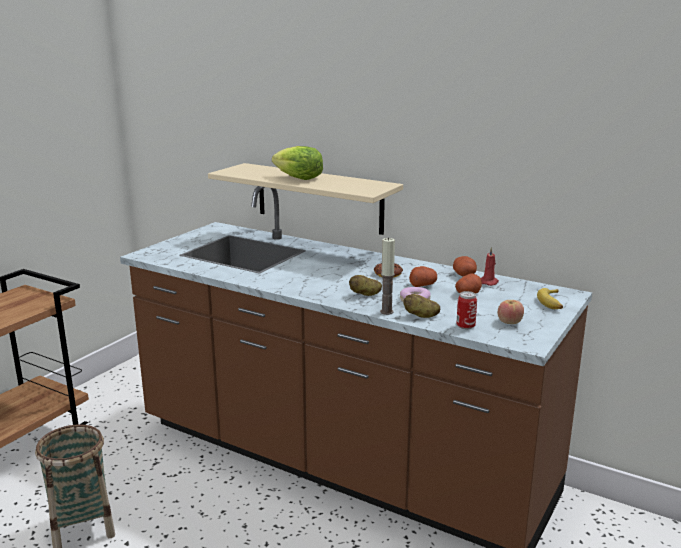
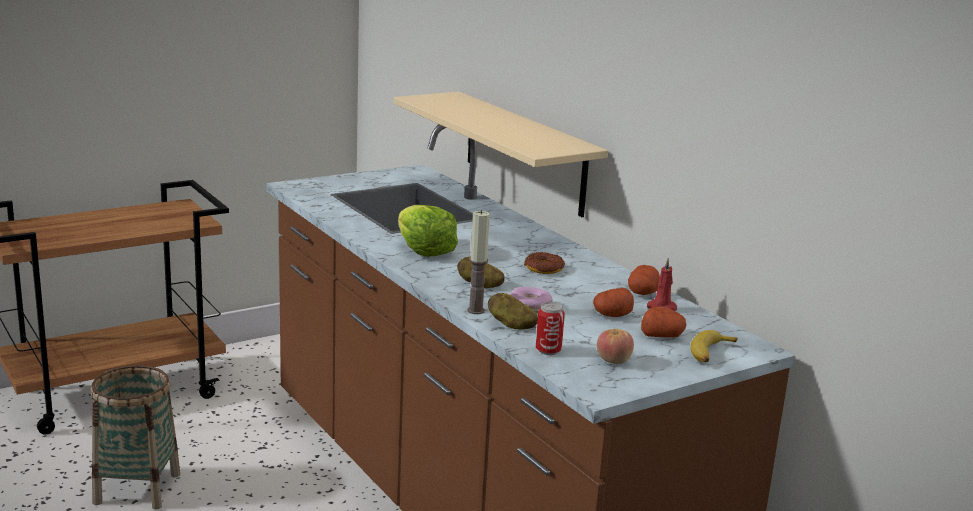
camera: 25 degrees right, 0 degrees up
(298, 178) = (487, 120): lettuce -> lettuce (424, 250)
(422, 285) = (568, 291): potato -> potato (662, 336)

